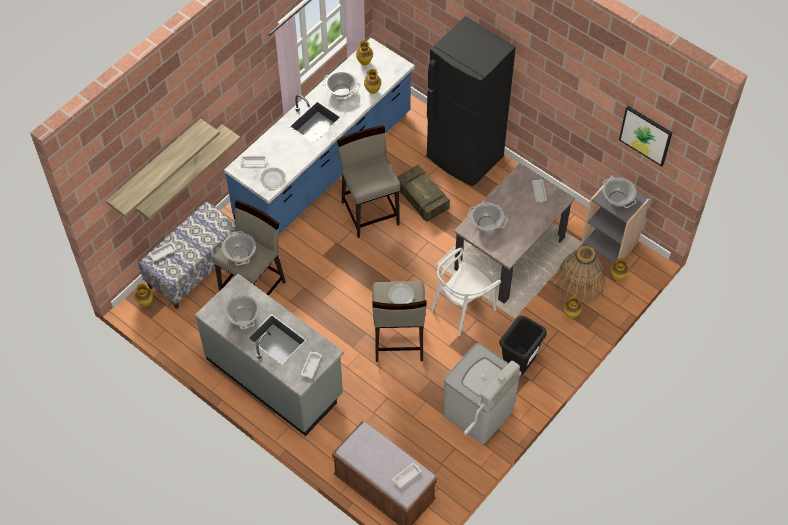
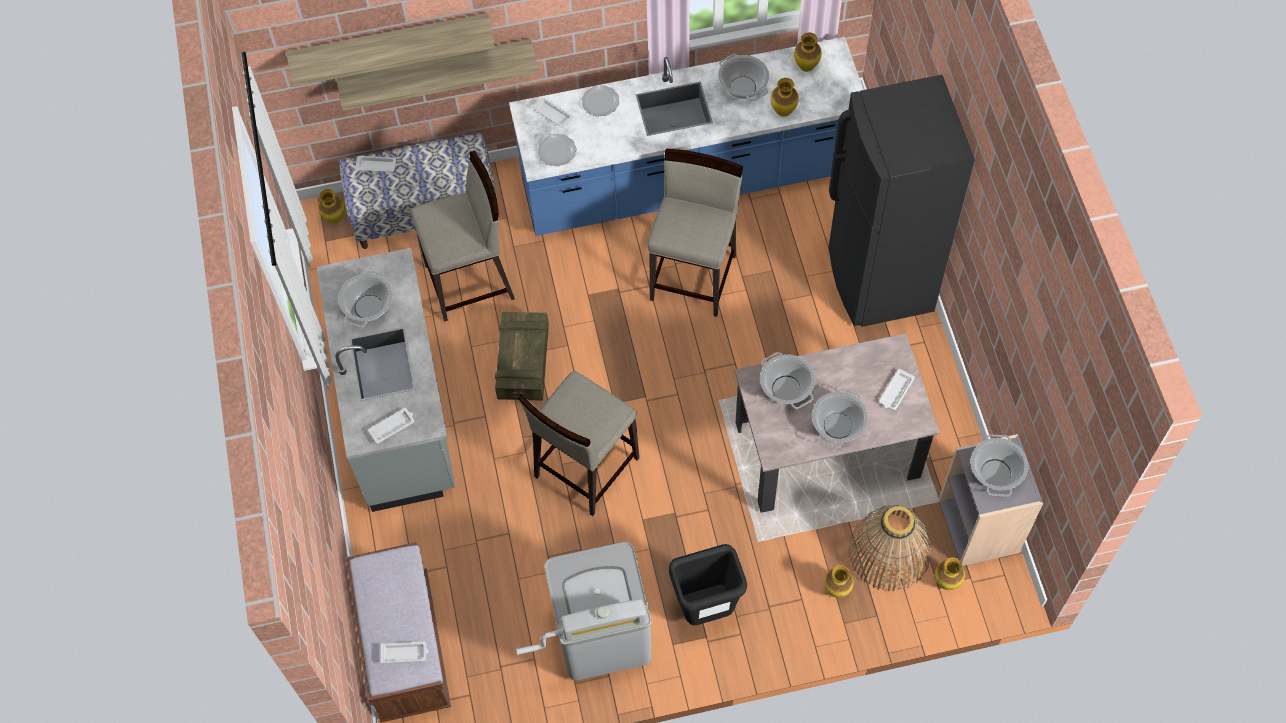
camera: 40 degrees right, 5 degrees up
(240, 254) = (443, 225): cooking pot -> cooking pot (838, 426)
(400, 295) = (590, 410): plate -> plate (600, 101)
(422, 199) = (775, 301): crate -> crate (523, 363)
(462, 308) = (701, 481): white chair -> none
(646, 135) = (1062, 407): picture -> none

